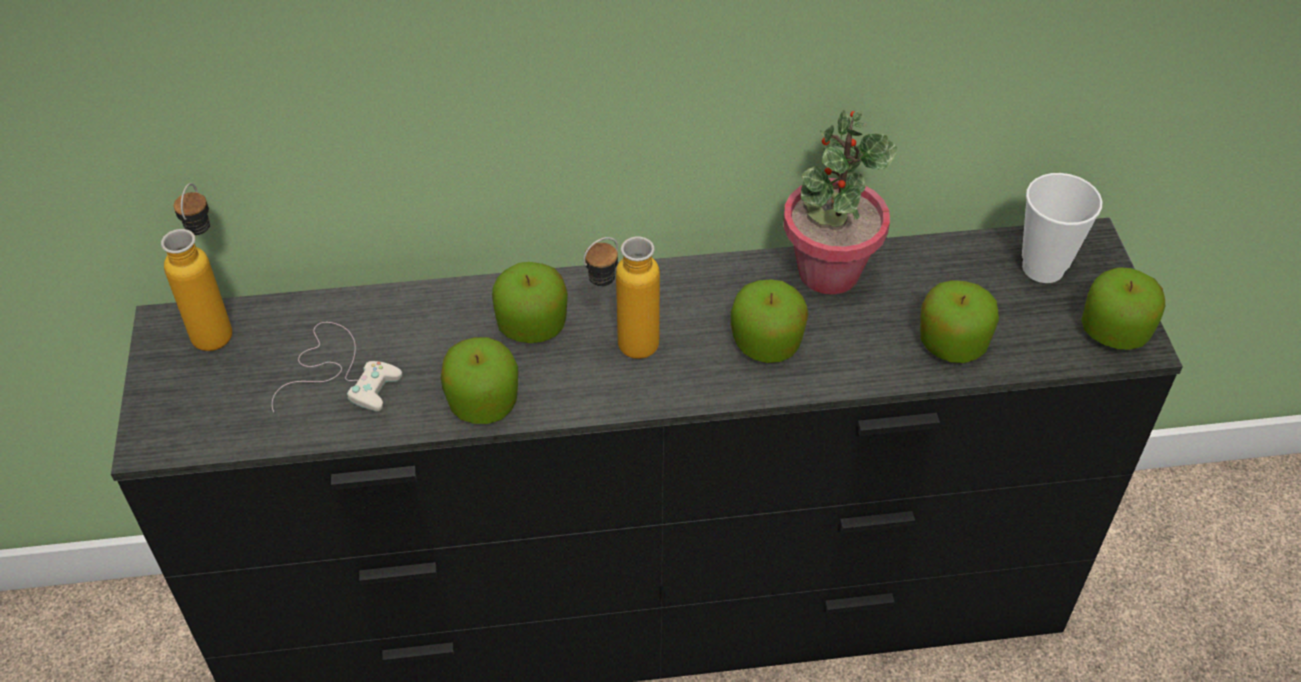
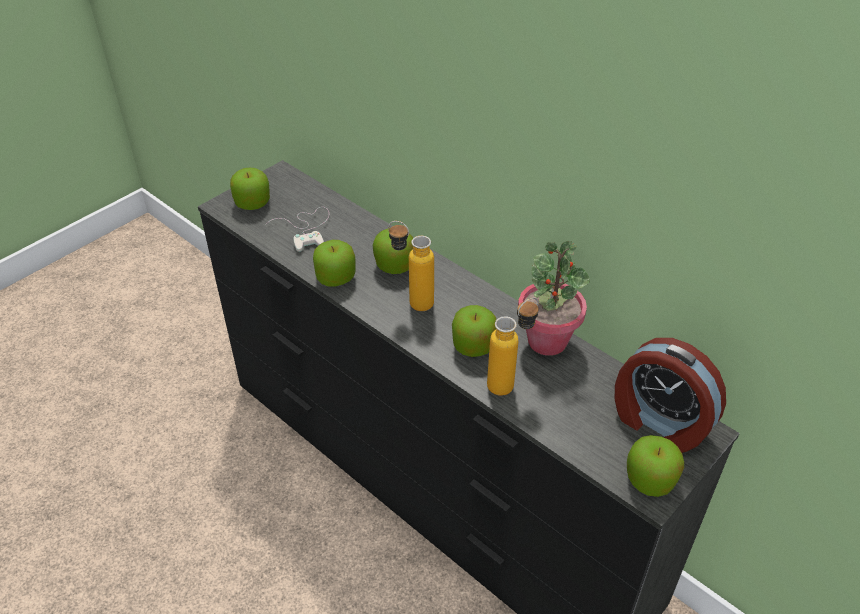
camera: 50 degrees right, 5 degrees down
(218, 324) = (295, 184): bottle -> bottle (509, 382)
(952, 343) = (556, 414): apple -> apple (252, 203)
(1043, 268) = (659, 423): cup -> alarm clock

